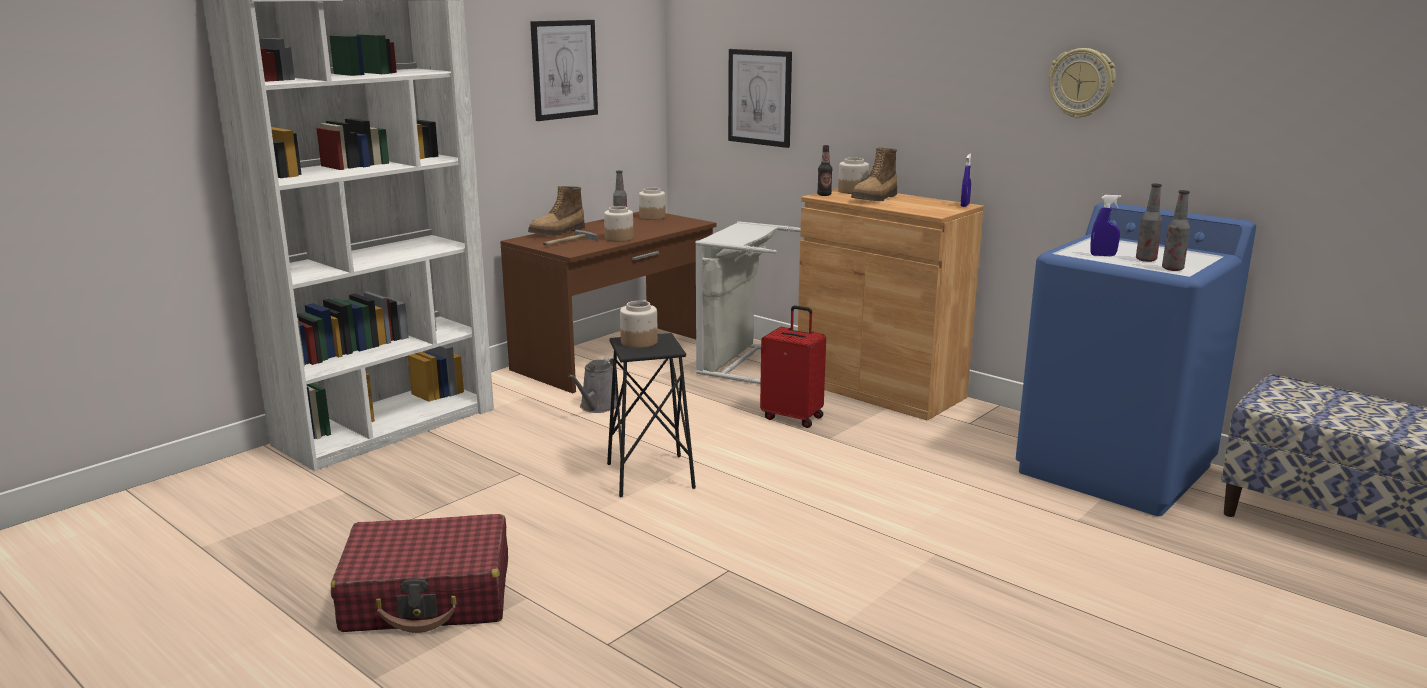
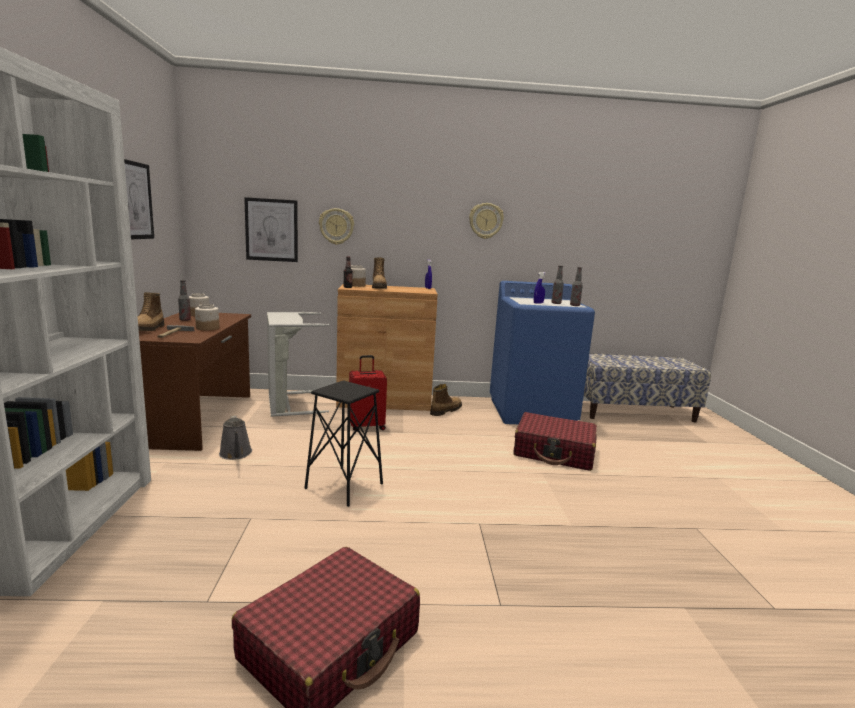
camera: 45 degrees left, 5 degrees down
(638, 342) = (337, 389): jar -> none
(841, 92) = (336, 226): none -> wall clock
(951, 427) = (445, 411): none -> boot
(1019, 537) = (554, 452): none -> red suitcase

